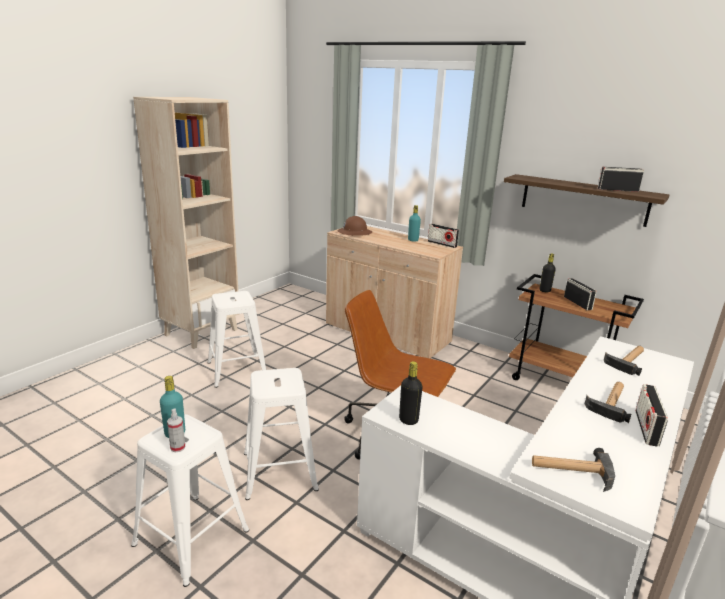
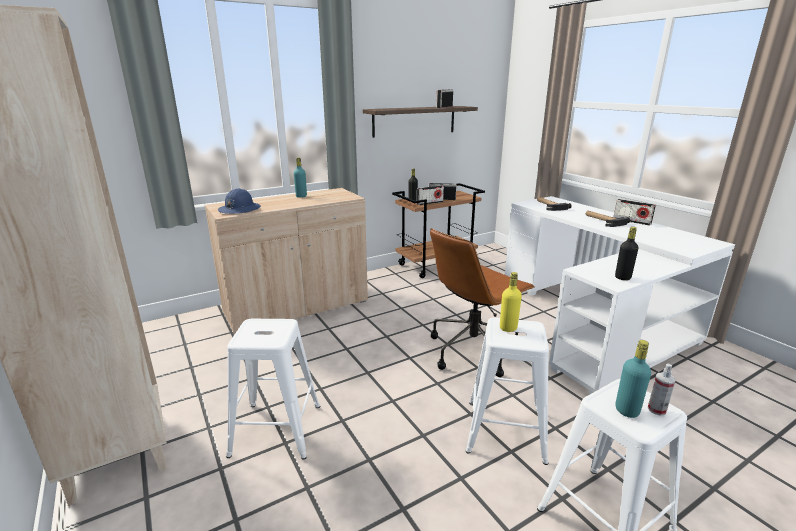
camera: 65 degrees left, 0 degrees up
(283, 377) = (508, 328): none -> yellow bottle
(354, 232) = (239, 209): brown hard hat -> blue hard hat
(442, 244) = (326, 191): radio -> radio (430, 203)
(571, 470) = (685, 245): hammer -> none

